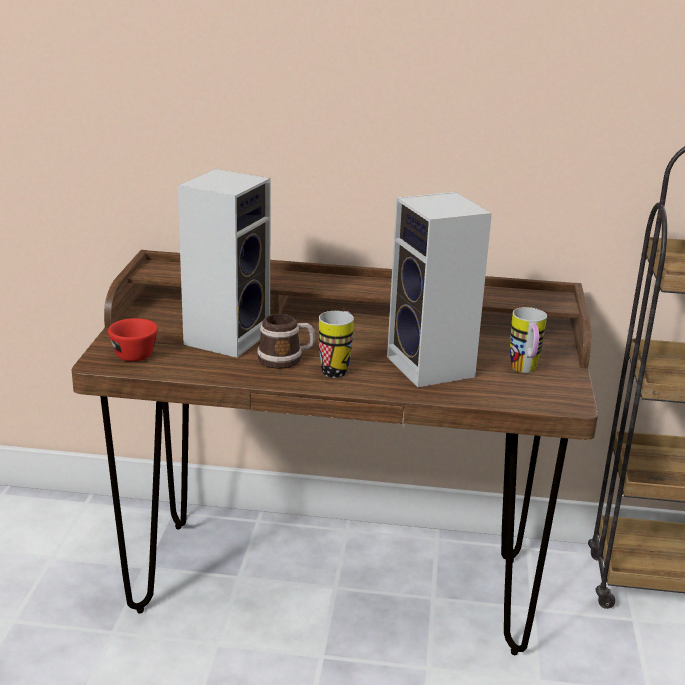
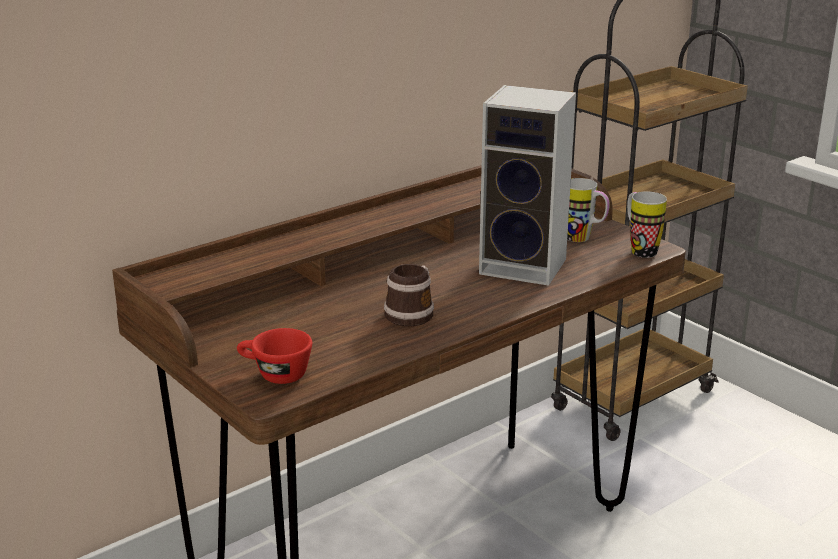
camera: 45 degrees left, 0 degrees up
(227, 336) = (322, 319): speaker -> none
(337, 368) = (466, 300): mug -> mug (639, 249)

